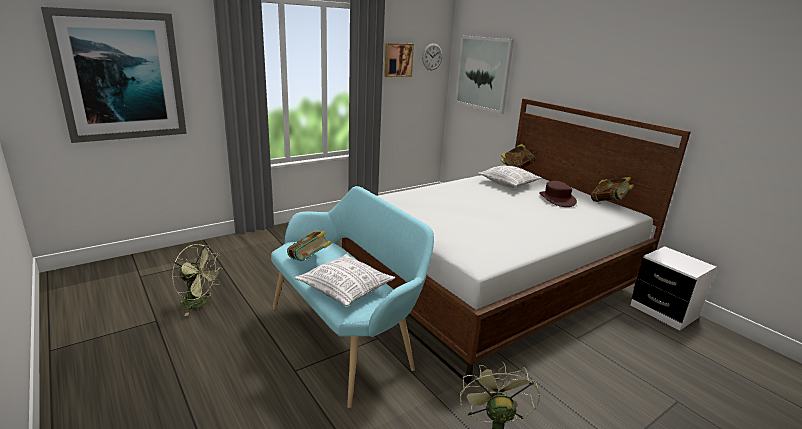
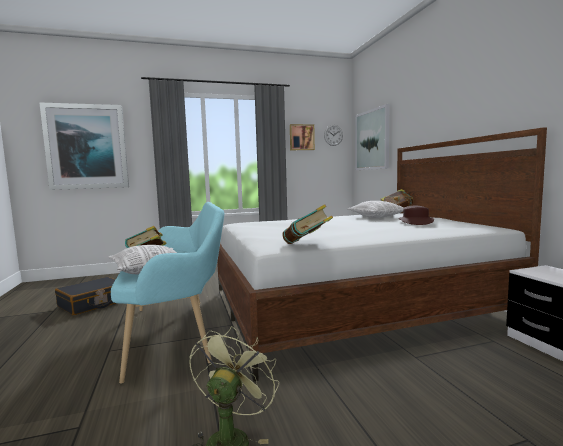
camera: 20 degrees right, 15 degrees down
(199, 304) = (93, 303): green fan -> black suitcase
(608, 203) = (474, 223): book -> book (307, 245)

